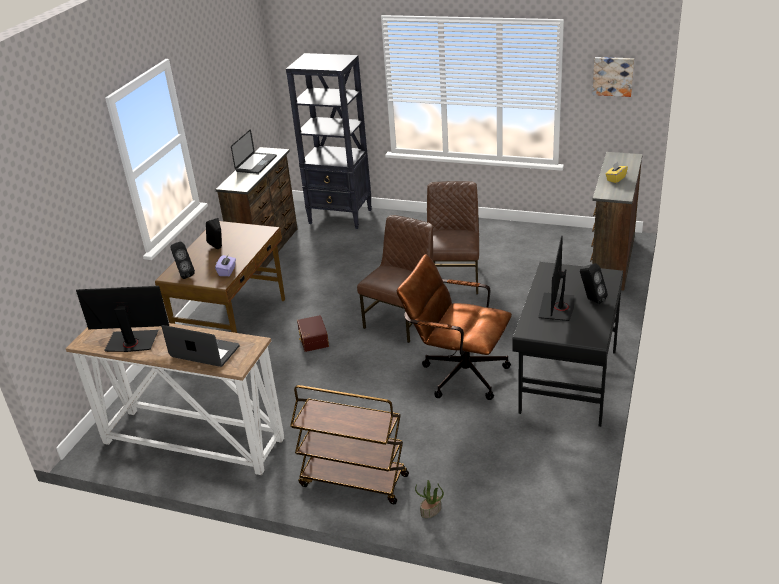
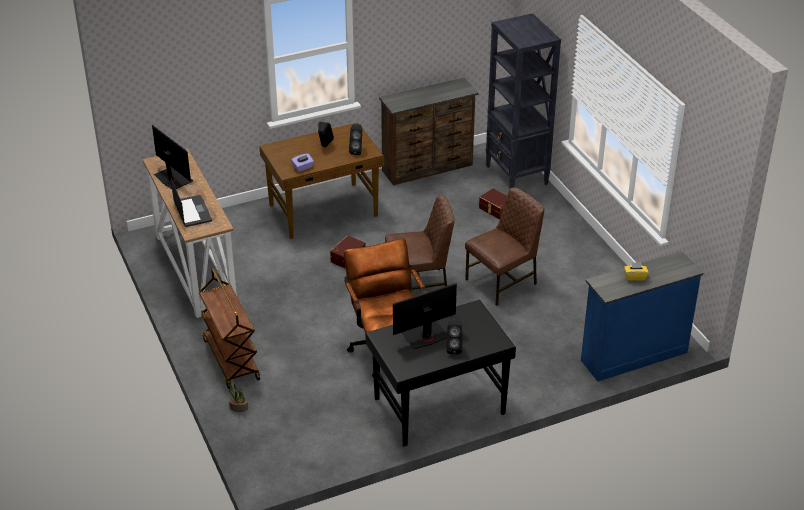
camera: 45 degrees right, 5 degrees up
(184, 274) = (279, 152): black speaker -> black speaker (357, 151)
(256, 164) = (436, 92): laptop -> none
(365, 243) = (496, 209): none -> brown storage box
(611, 262) = (632, 355): brown dresser -> blue dresser
(613, 76) = (706, 182): picture -> none

